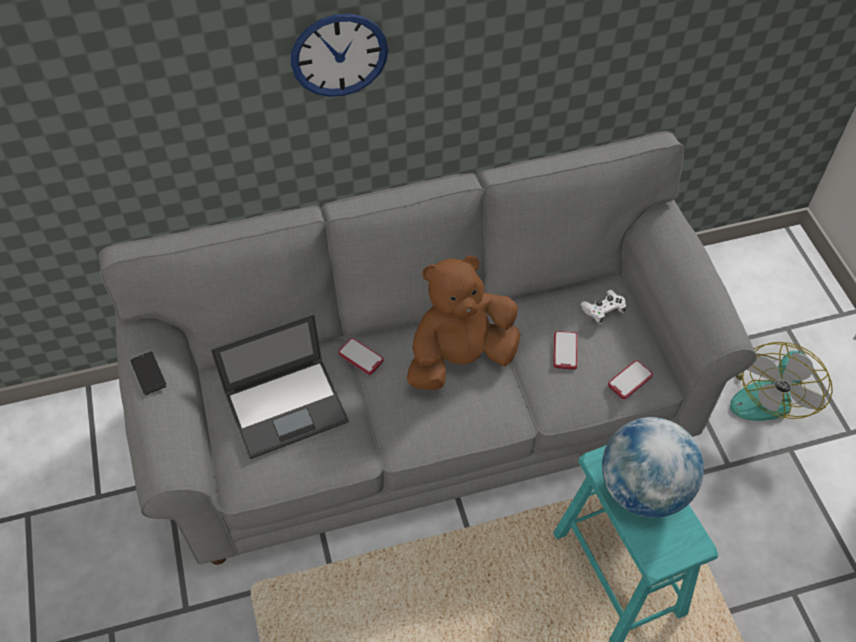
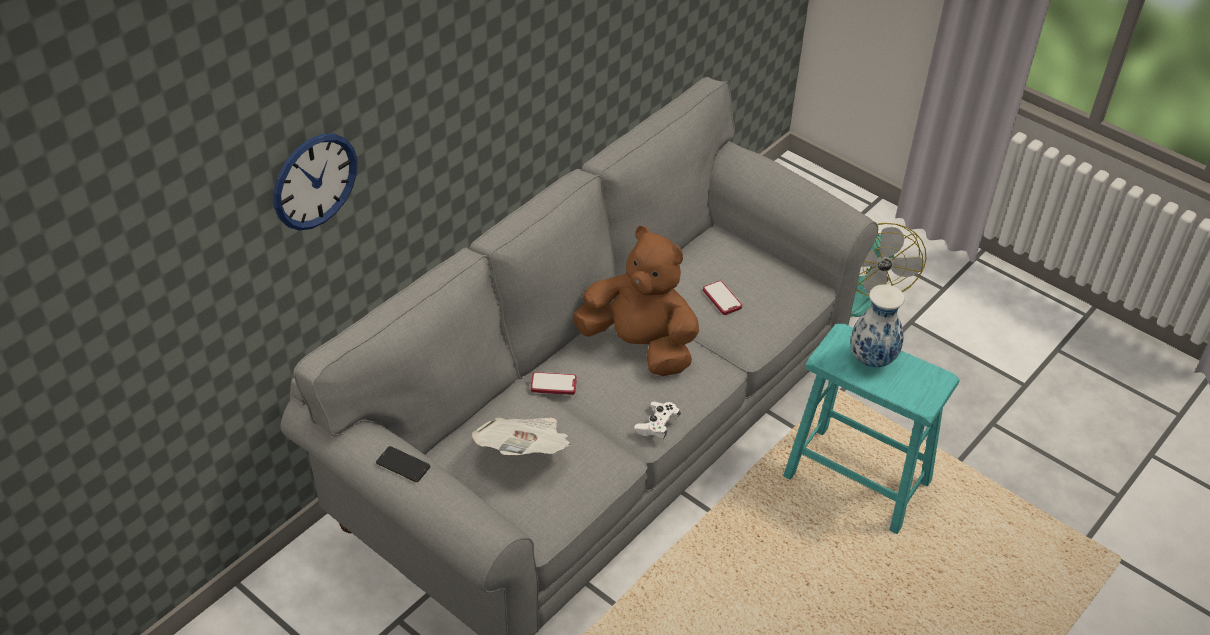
camera: 35 degrees left, 10 degrees down
(287, 406) = (525, 452): laptop -> newspaper
(339, 55) = (460, 85): wall clock -> wall clock (314, 181)
(460, 358) = (639, 345): brown plush toy -> brown plush toy turned 90 degrees clockwise
(603, 311) = (726, 256): white game controller -> white game controller (657, 425)
(630, 380) = (790, 297): phone -> none
(643, 489) = (872, 360): globe -> vase

